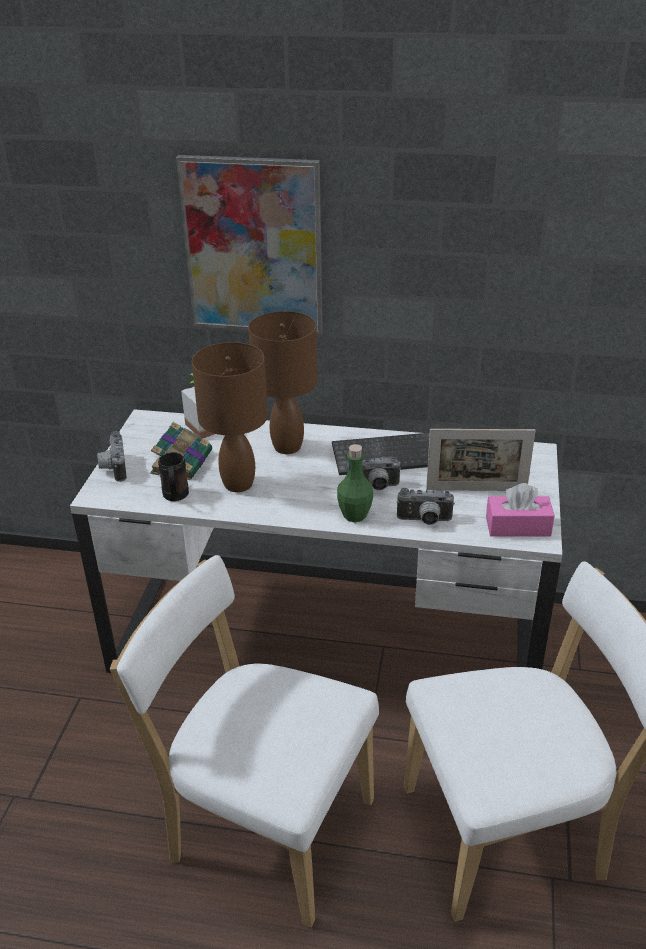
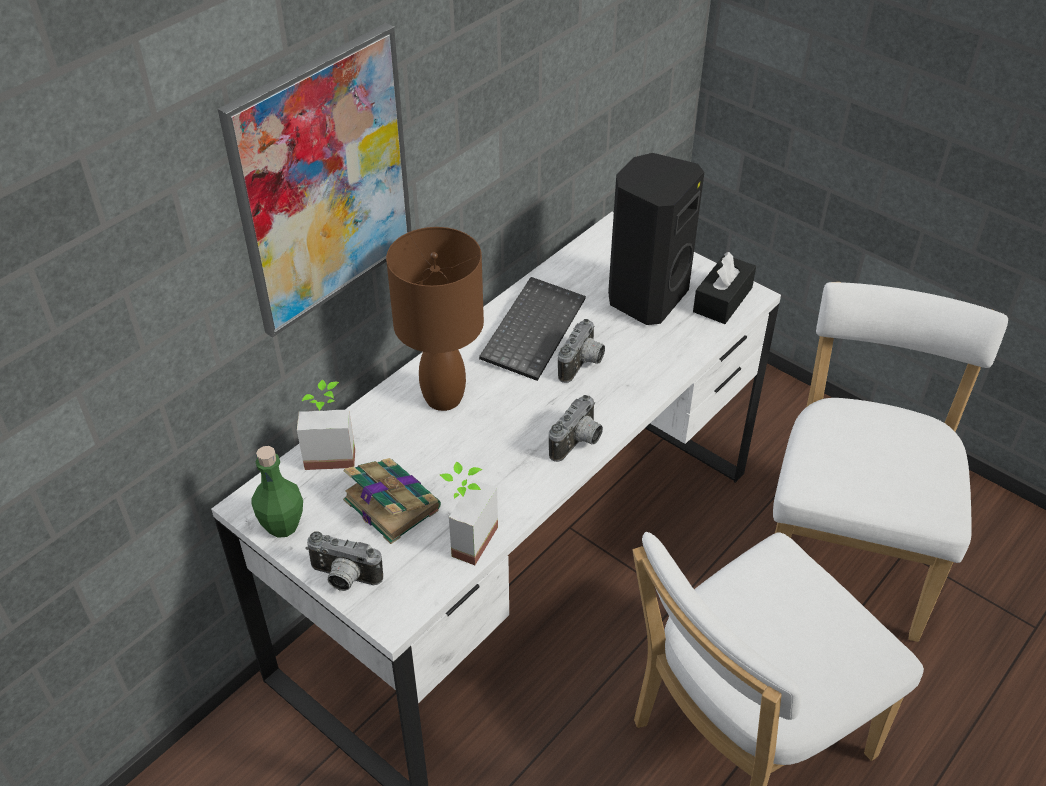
camera: 60 degrees left, 10 degrees up
(175, 497) = (465, 538): black mug -> potted plant
(238, 483) = (482, 469): brown table lamp -> none
(355, 515) = (620, 400): green bottle -> green bottle (282, 525)
(424, 521) = (668, 355): camera -> camera (578, 443)
(476, 490) = (645, 297): picture frame -> black speaker
(518, 526) = (722, 300): pink tissue box -> black tissue box

